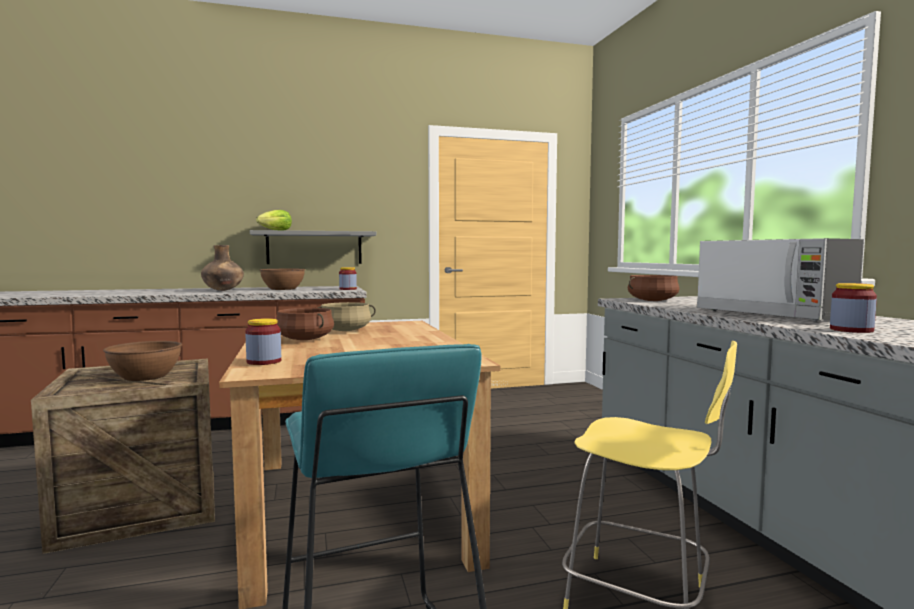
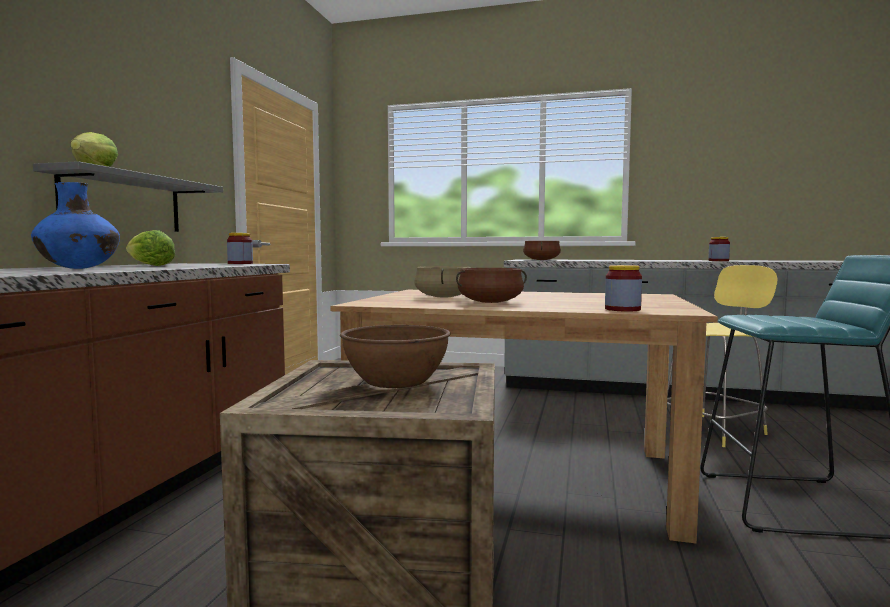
camera: 60 degrees left, 0 degrees up
(223, 290) = (79, 268): brown vase -> blue vase
(283, 289) = (150, 265): brown bowl -> lettuce
(773, 314) = (643, 260): microwave -> none

